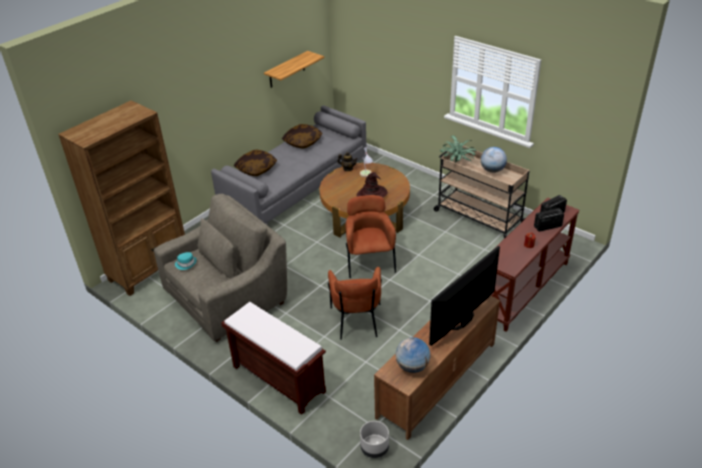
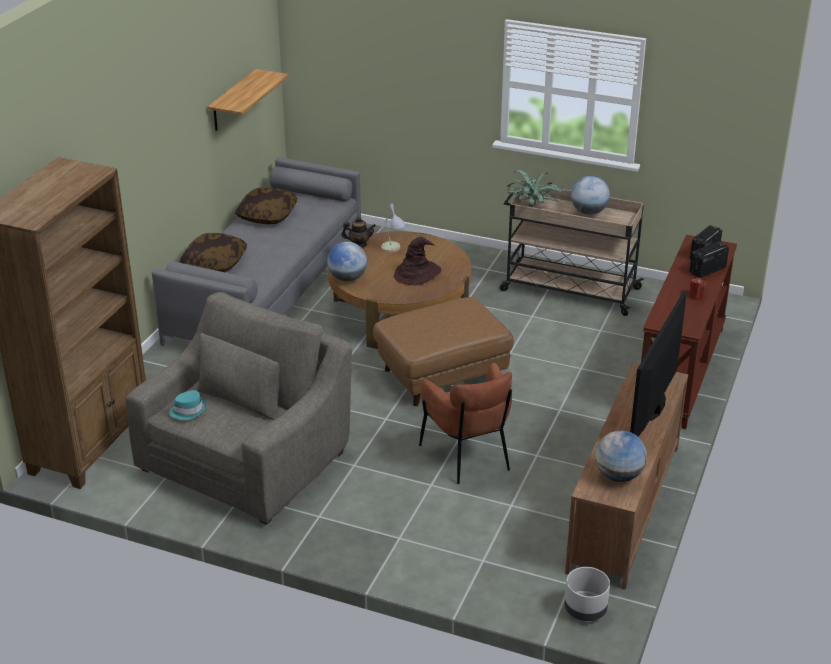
camera: 20 degrees left, 5 degrees down
(277, 379) = (393, 554): brown bench -> none
(329, 190) = (347, 278): none -> globe
(369, 262) = (442, 374): brown armchair -> brown ottoman

